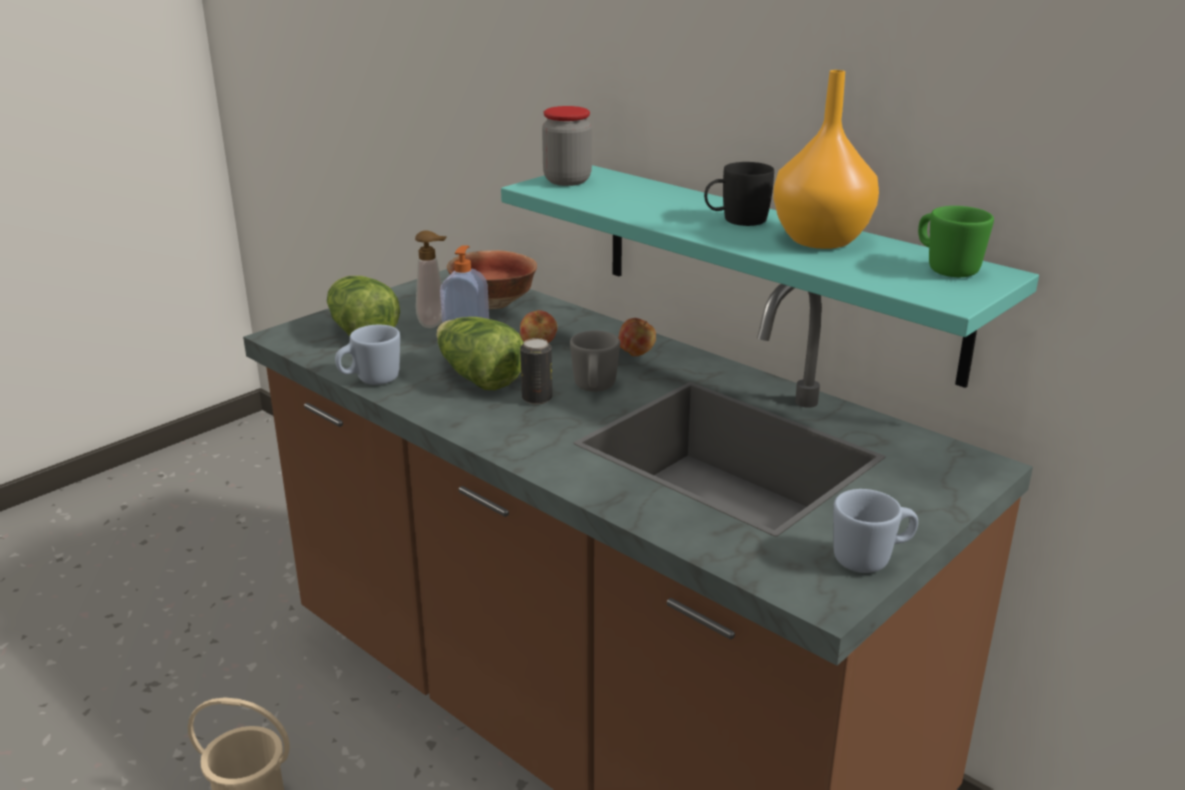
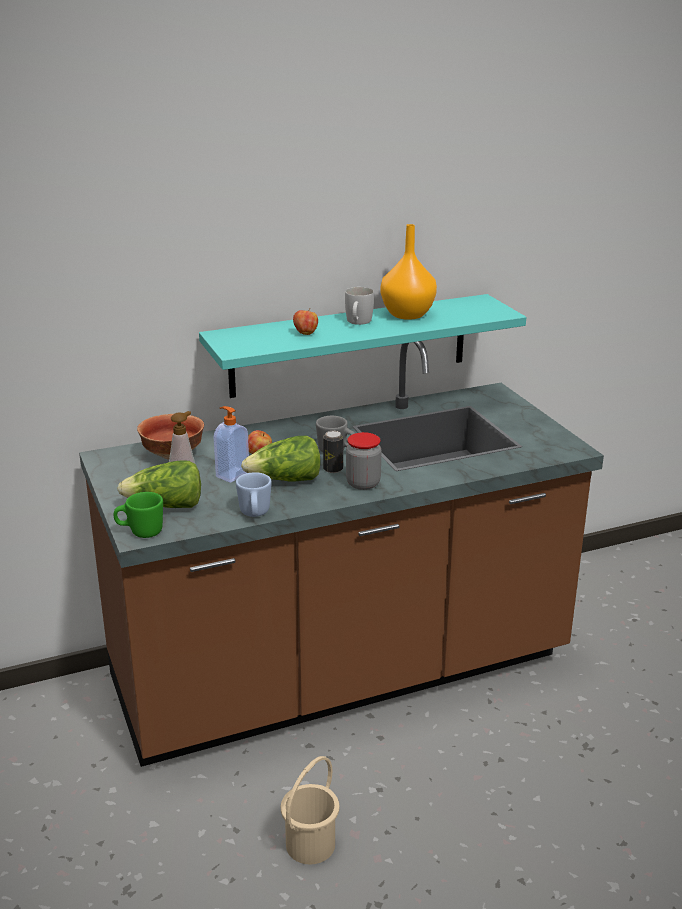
camera: 65 degrees left, 0 degrees up
(567, 180) = (233, 342): jar -> jar (363, 483)
(637, 353) = (301, 430): apple -> apple (305, 333)
(736, 220) = (358, 322): black mug -> white mug
(871, 559) = (553, 433): blue mug -> none
(945, 268) = (467, 305): green mug -> green mug (140, 532)

